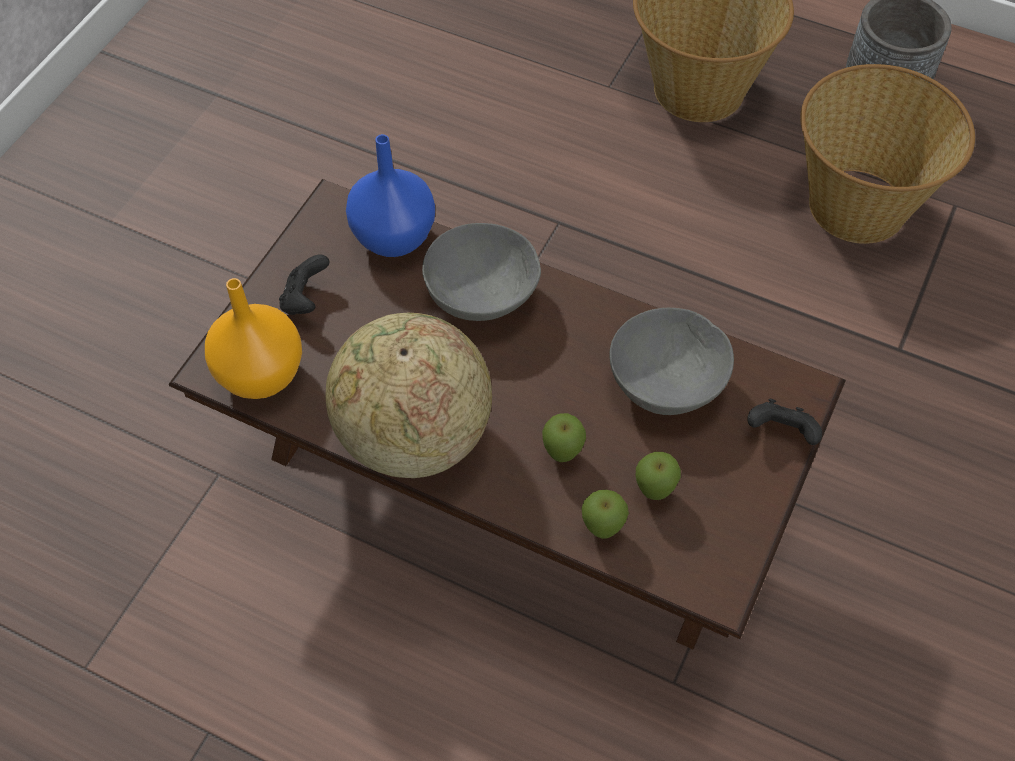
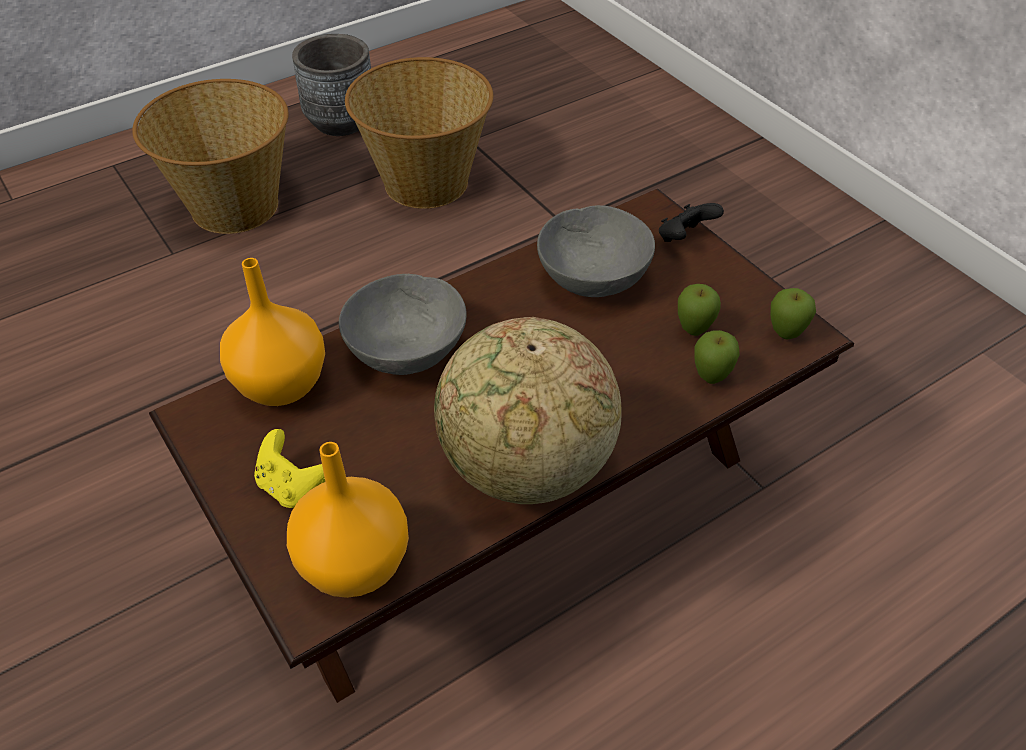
camera: 60 degrees left, 10 degrees down
(305, 300) = (292, 487): black game controller -> yellow game controller
(395, 238) = (283, 384): blue vase -> orange vase
(562, 454) = (618, 371): apple -> apple (785, 335)

